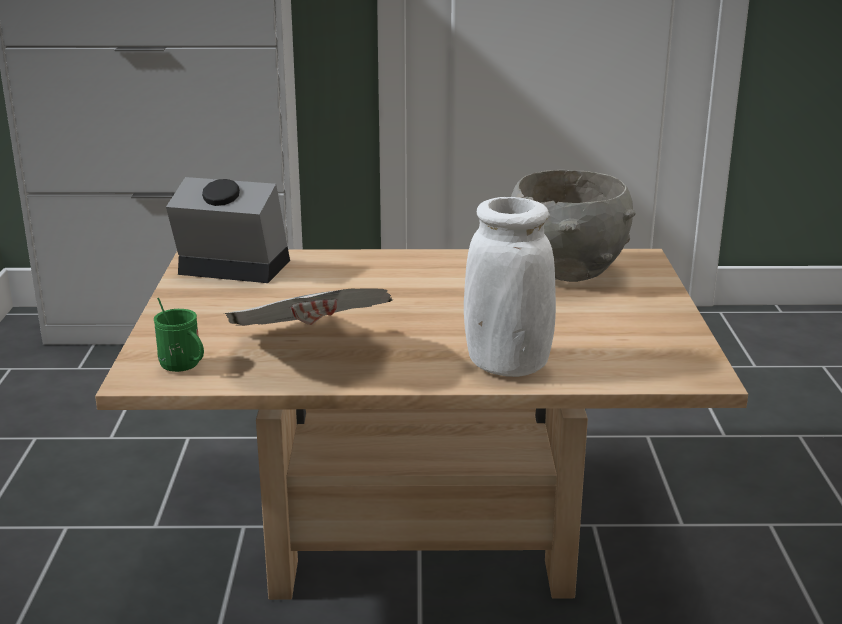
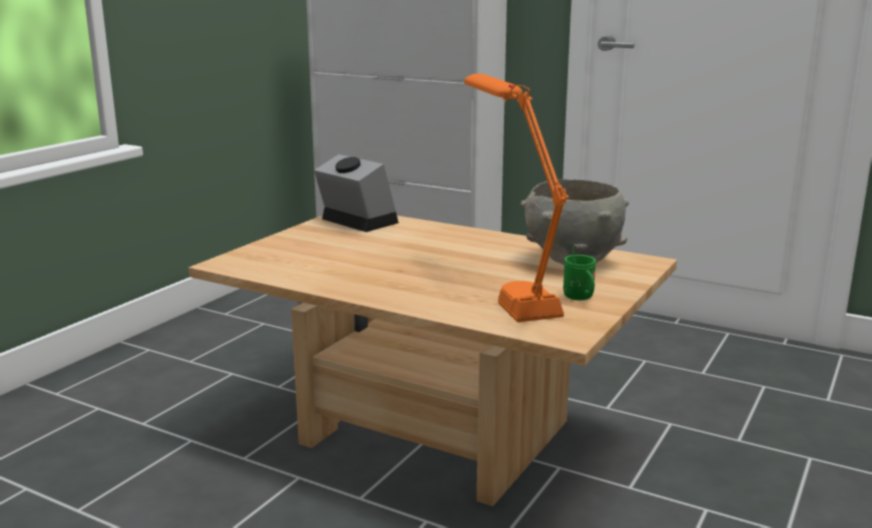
camera: 30 degrees right, 5 degrees down
(184, 367) = (251, 263): green mug -> green mug (580, 298)
(310, 351) = (332, 270): newspaper -> none
(507, 366) = (439, 302): white vase -> none
(557, 329) = (509, 290): none -> orange table lamp

